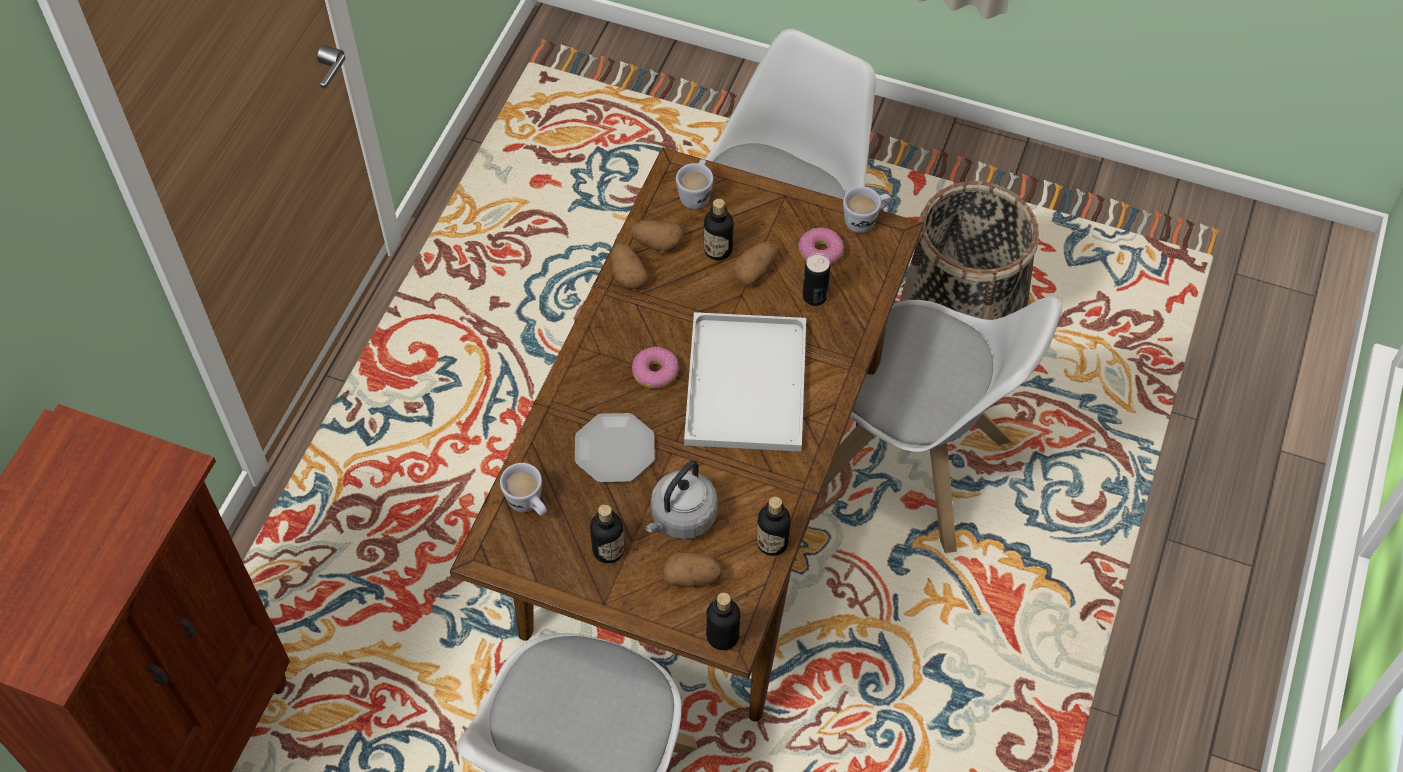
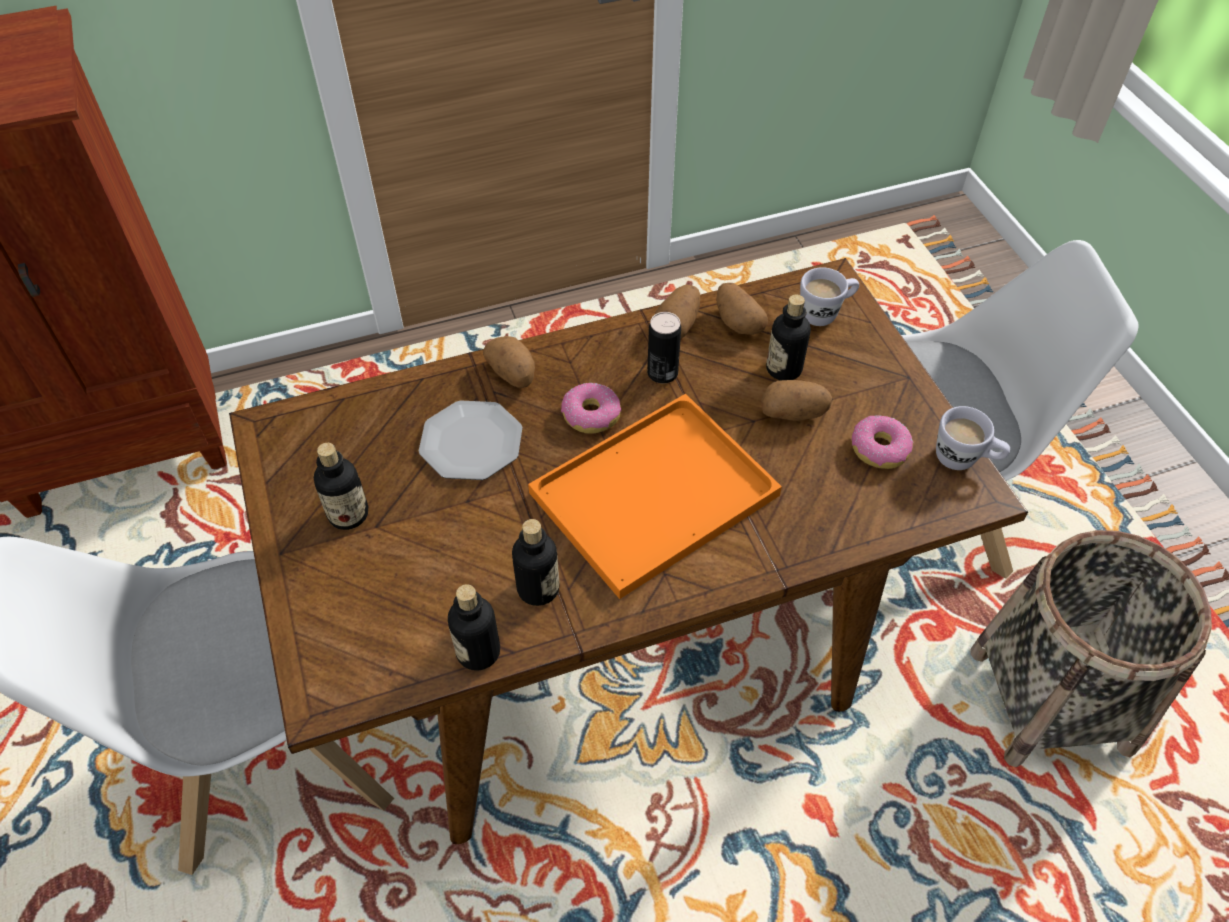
camera: 50 degrees right, 5 degrees down
(529, 505) = (349, 421): white mug -> none
(681, 518) = (438, 549): grey kettle -> none
(692, 577) = (372, 607): potato -> potato (513, 374)
(722, 636) = (318, 686): bottle -> bottle (538, 588)
(747, 386) = (652, 498): white tray -> orange tray
(814, 296) = (821, 480): can -> can (662, 373)
(915, 467) = (854, 781): chair -> none

